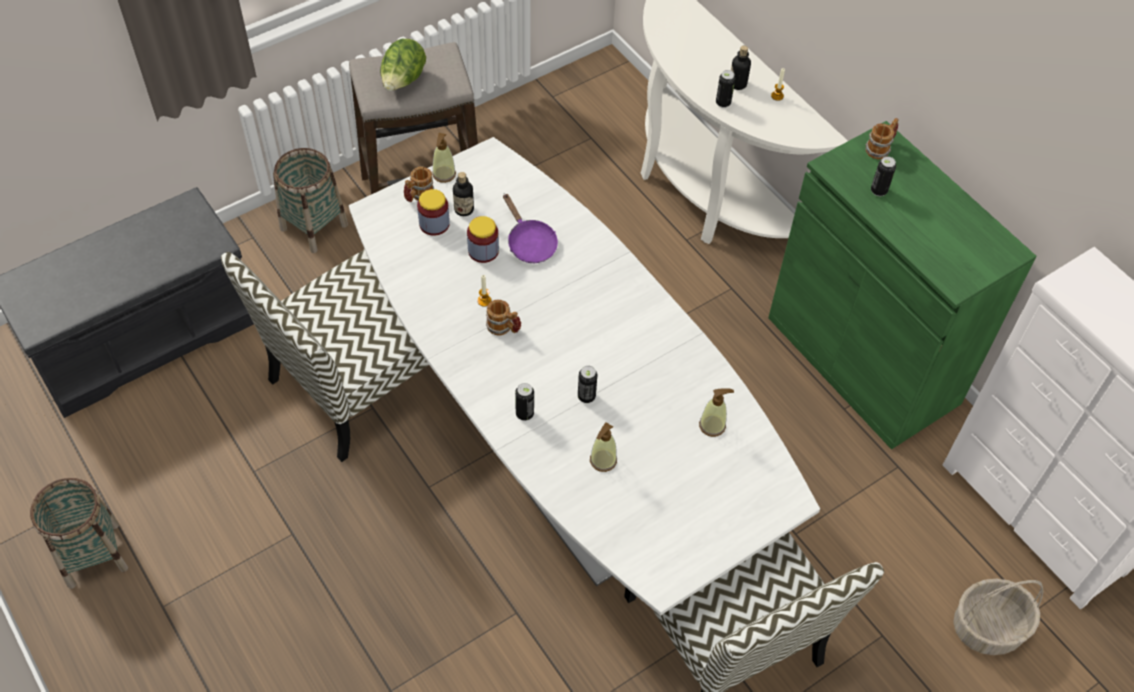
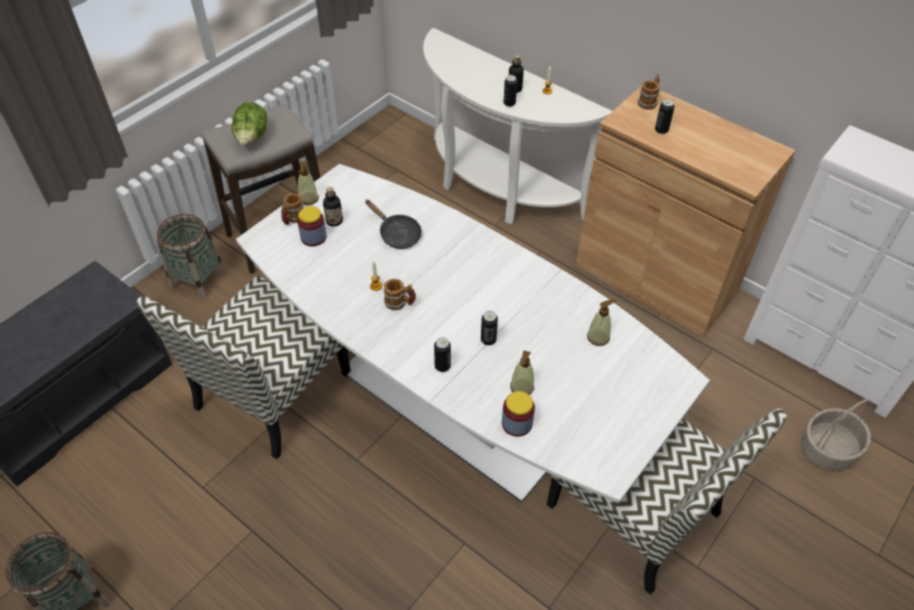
camera: 15 degrees left, 5 degrees down
(483, 251) = (361, 248): jar -> jar (517, 423)
(529, 243) = (397, 234): purple frying pan -> black frying pan
(862, 360) = (655, 279): green cabinet -> brown cabinet

